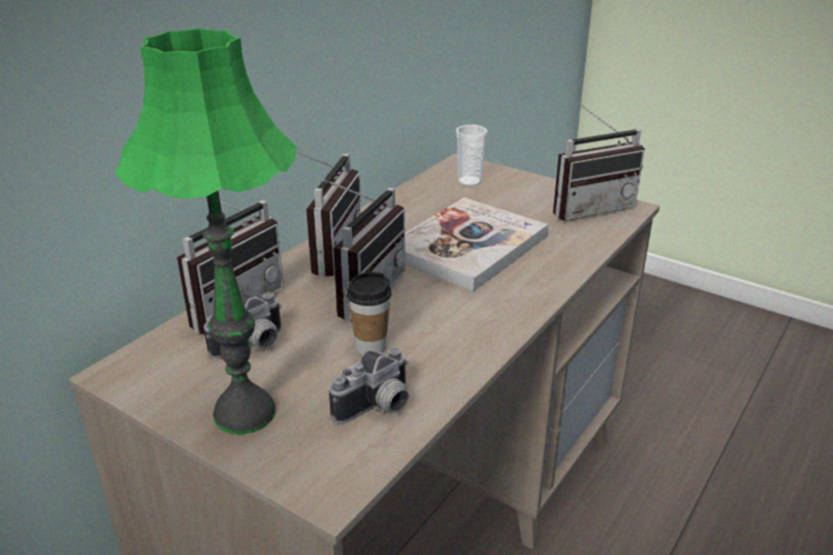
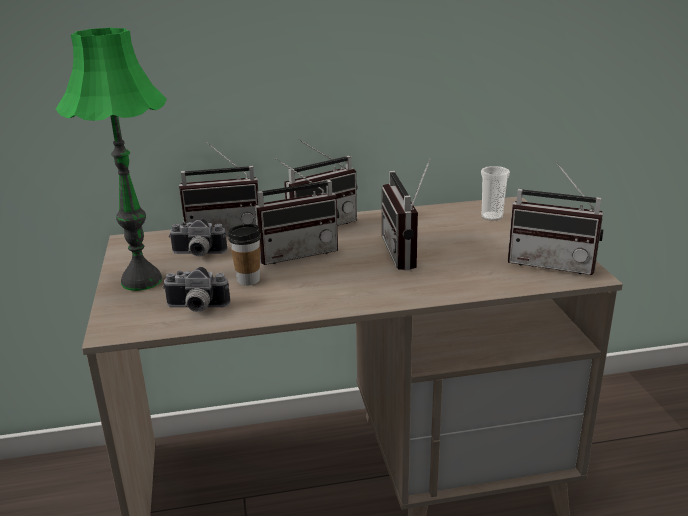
camera: 45 degrees right, 5 degrees down
(468, 246) = (408, 253): book -> radio

